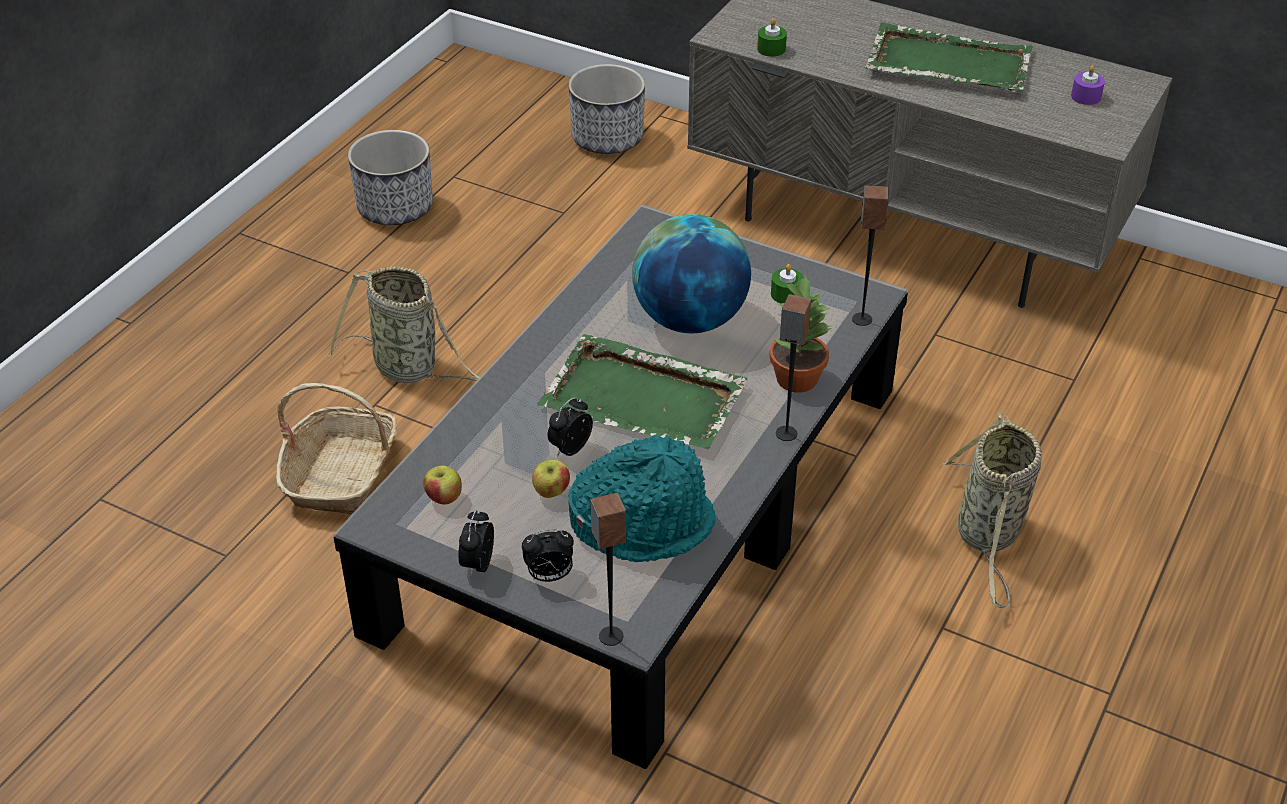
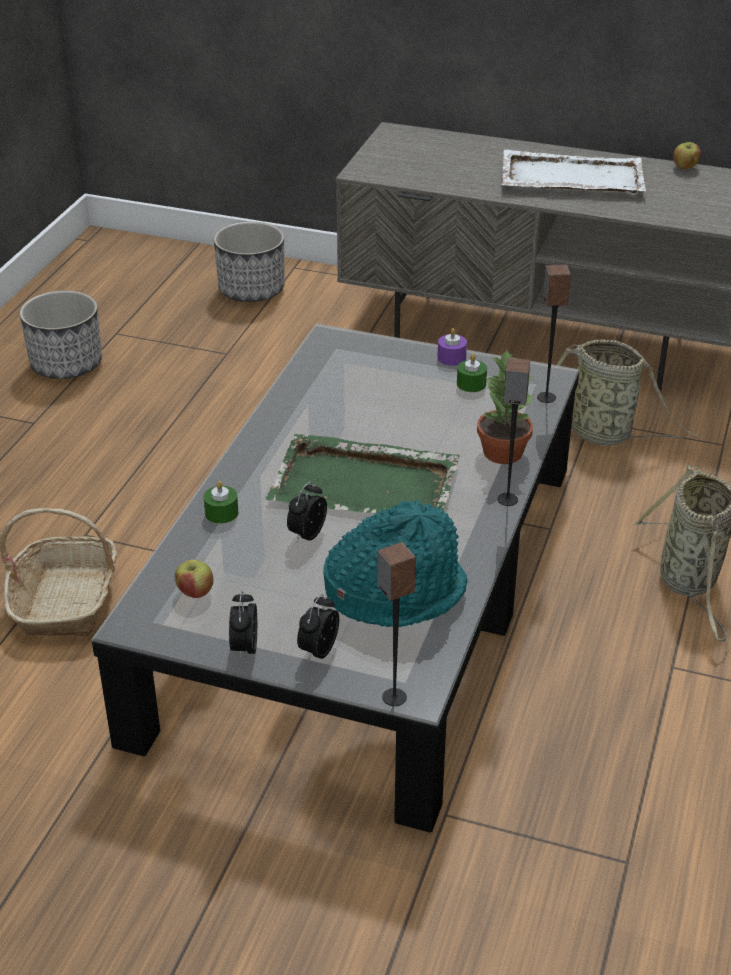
camera: 10 degrees left, 5 degrees down
(410, 369) = (113, 500): basket -> basket (605, 434)
(549, 576) = (318, 650): alarm clock -> alarm clock turned 135 degrees clockwise
(551, 491) = (299, 574): apple -> apple (685, 168)
(690, 319) = (389, 413): globe -> none
(771, 49) = (412, 178): green candle -> green candle (221, 513)
(947, 63) = (570, 177): green tray -> white tray
(1086, 96) = (699, 193): purple candle -> purple candle (451, 357)

